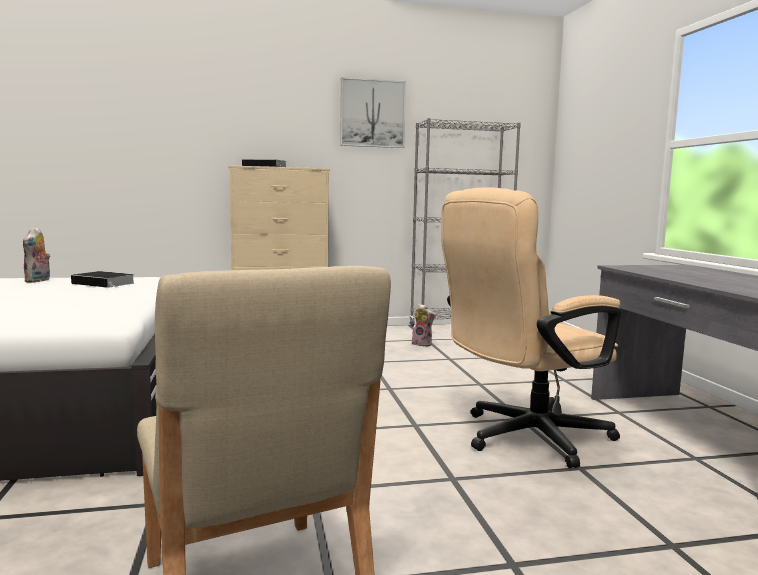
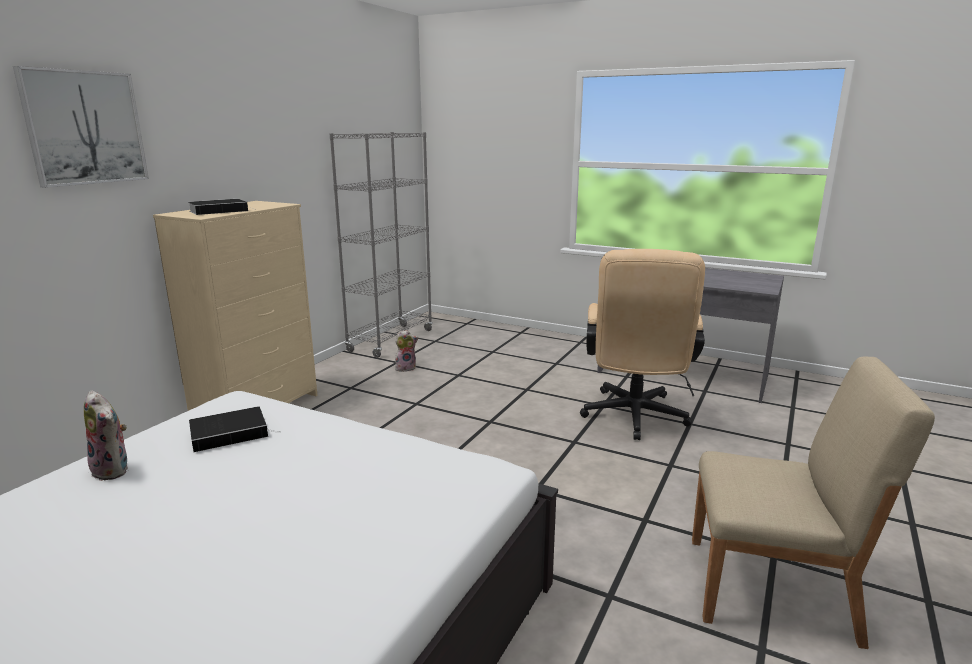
camera: 50 degrees left, 10 degrees up
(372, 113) = (289, 124): picture -> picture (85, 128)

